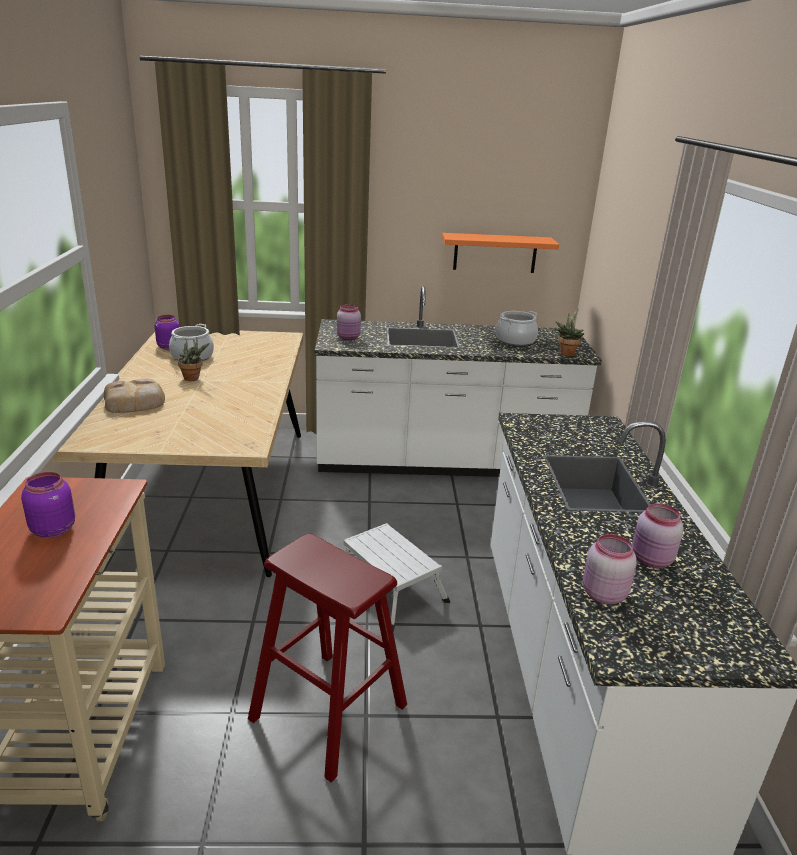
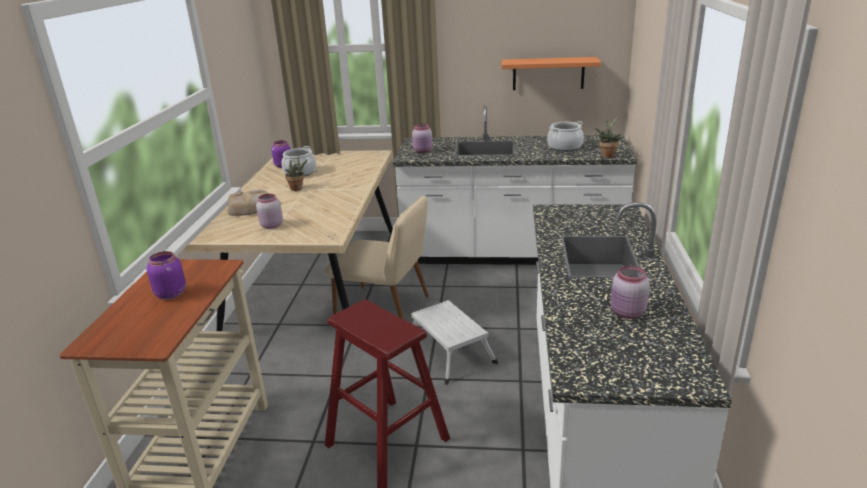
camera: 10 degrees right, 0 degrees up
(298, 528) = (382, 307): none -> beige chair
(602, 594) = (577, 337): pink jar -> pink jar (271, 225)

